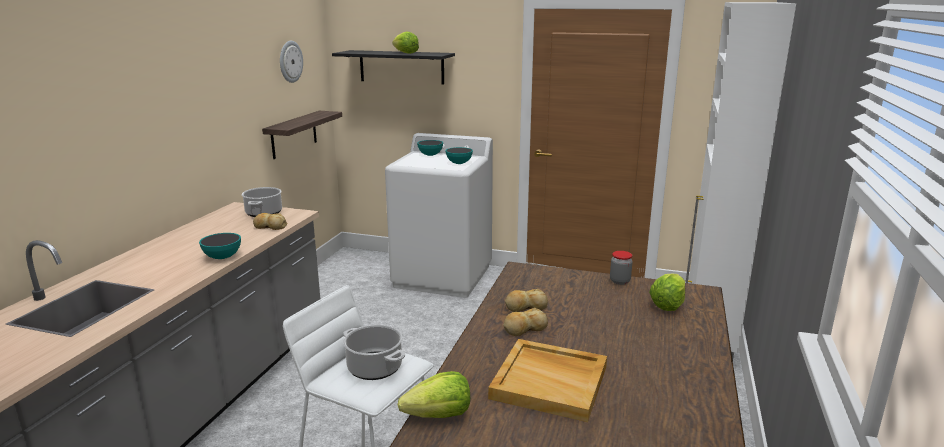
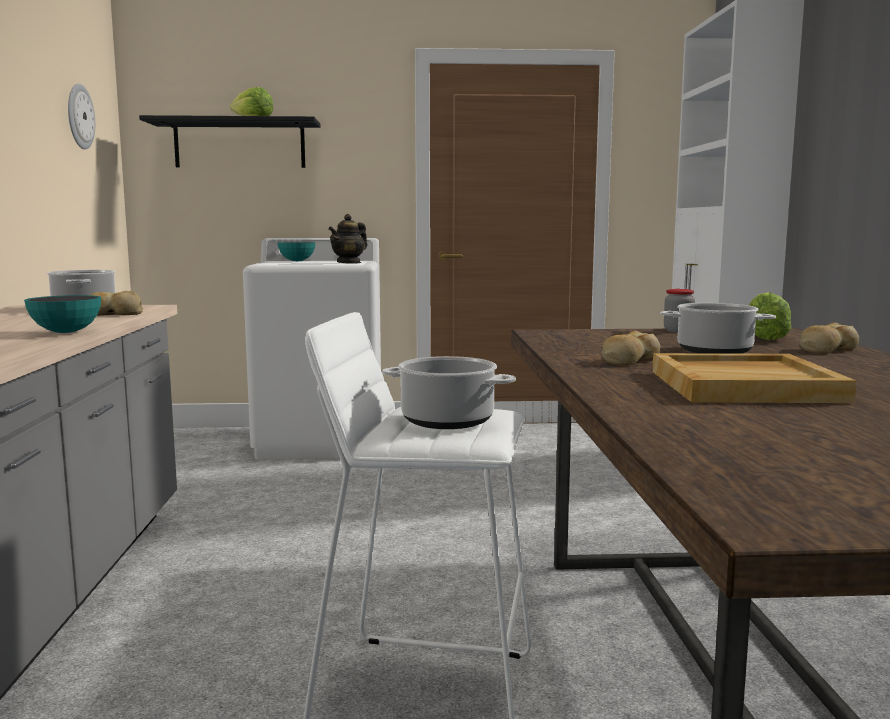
camera: 20 degrees left, 10 degrees down
(294, 134) = (84, 229): shelf -> none
(439, 415) = (651, 418): lettuce -> none
(459, 163) = (349, 263): bowl -> teapot
(525, 307) = (599, 349): bread -> bread (827, 349)
(600, 322) = (713, 351): none -> cooking pot

